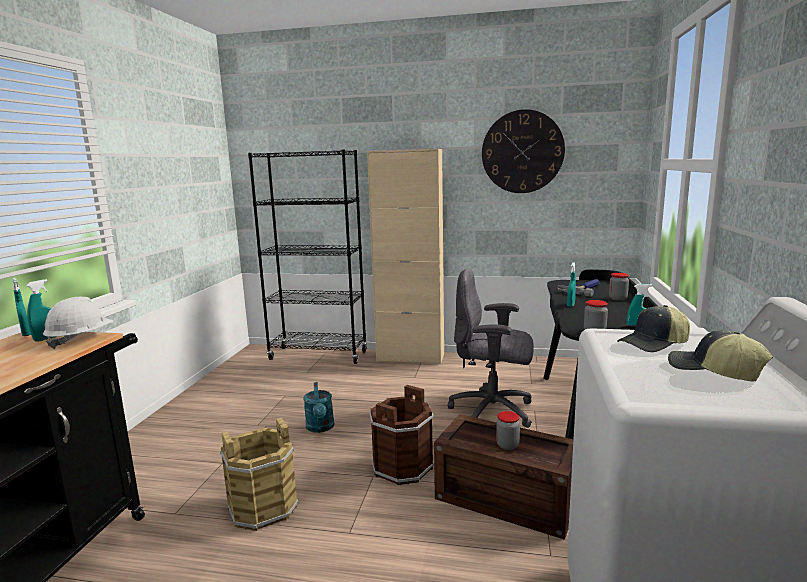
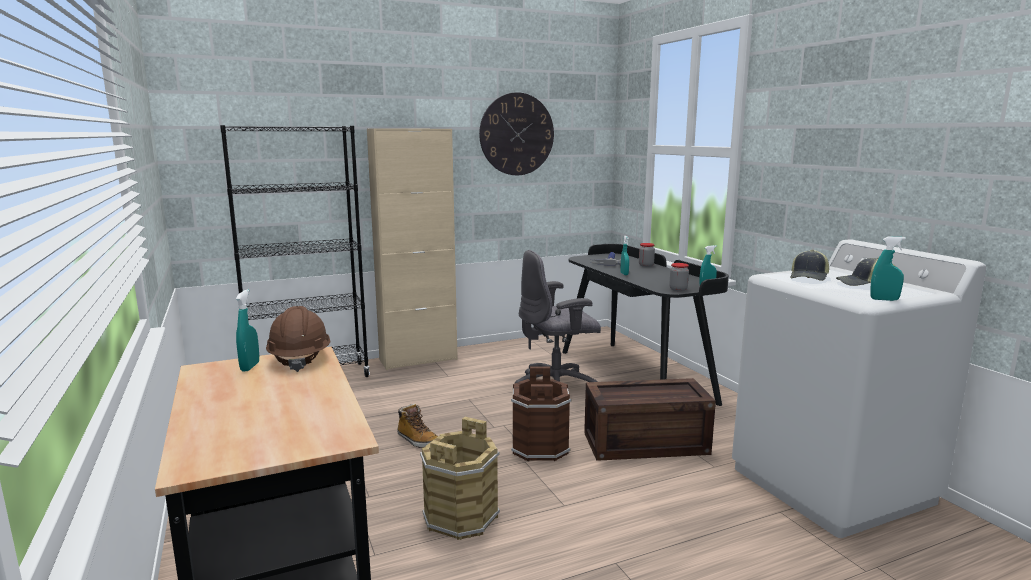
camera: 35 degrees left, 0 degrees up
(26, 334) = (199, 369): turquoise spray bottle -> turquoise spray bottle (884, 299)
(81, 339) = (300, 359): white hard hat -> brown hard hat
(320, 428) = (417, 440): turquoise watering can -> boot
(507, 445) = (649, 394): jar -> none

